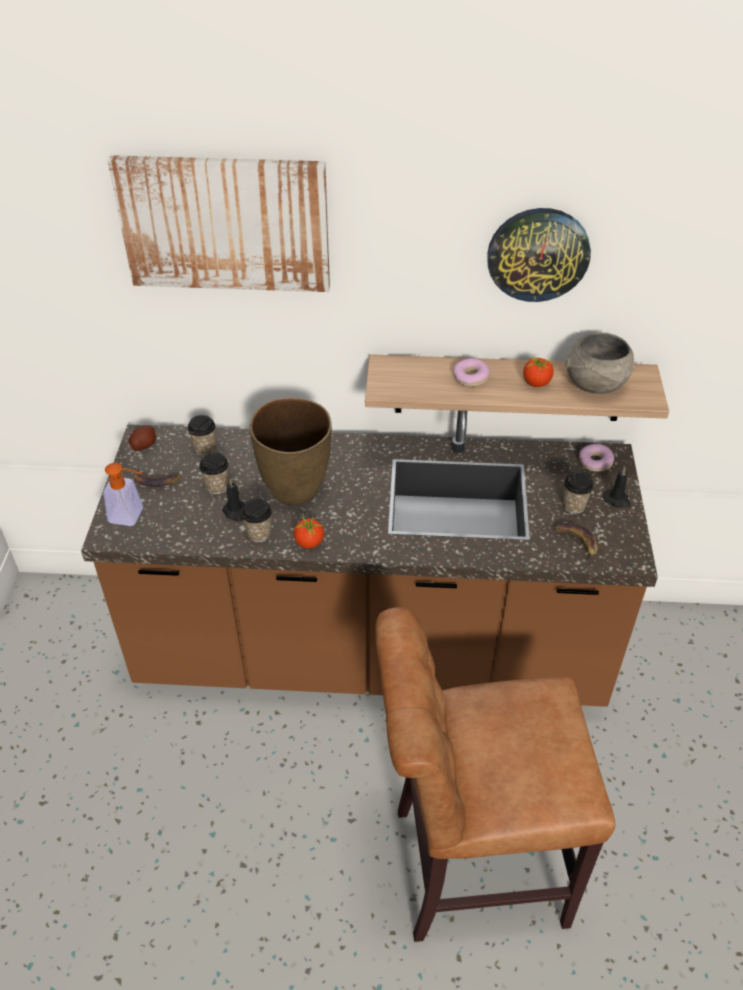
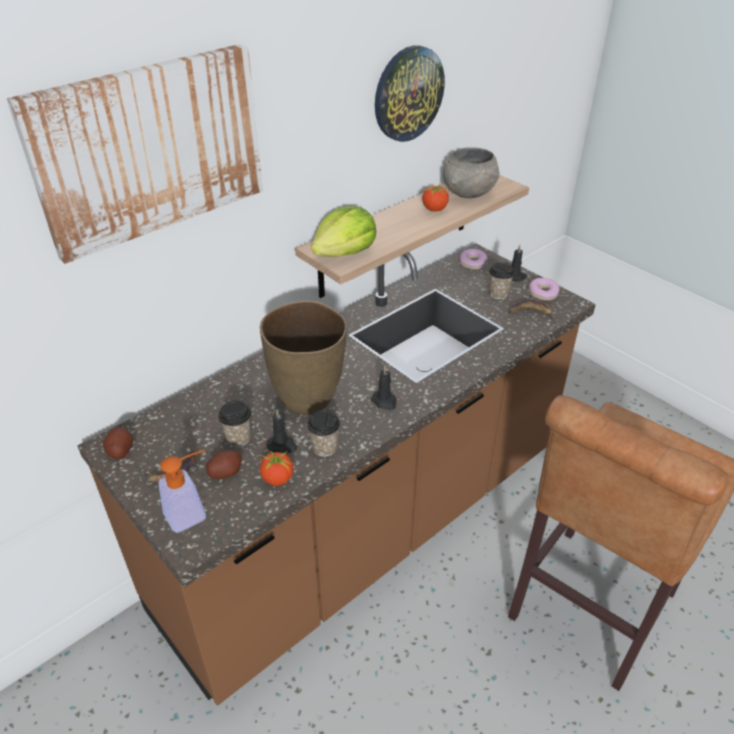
camera: 45 degrees left, 5 degrees down
(181, 504) = (225, 472): none -> potato
(205, 448) = (185, 418): cup -> none
(309, 542) = (371, 426): tomato -> tomato (277, 478)
(344, 531) = (385, 401): none -> black candle
(398, 381) = (345, 253): none -> lettuce
(470, 377) = (390, 226): donut -> donut (543, 293)

